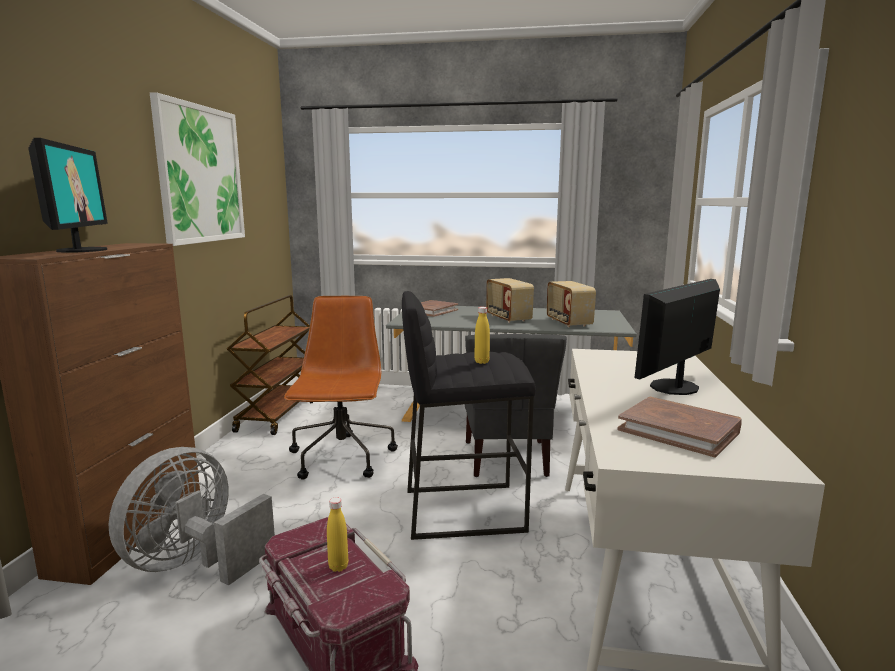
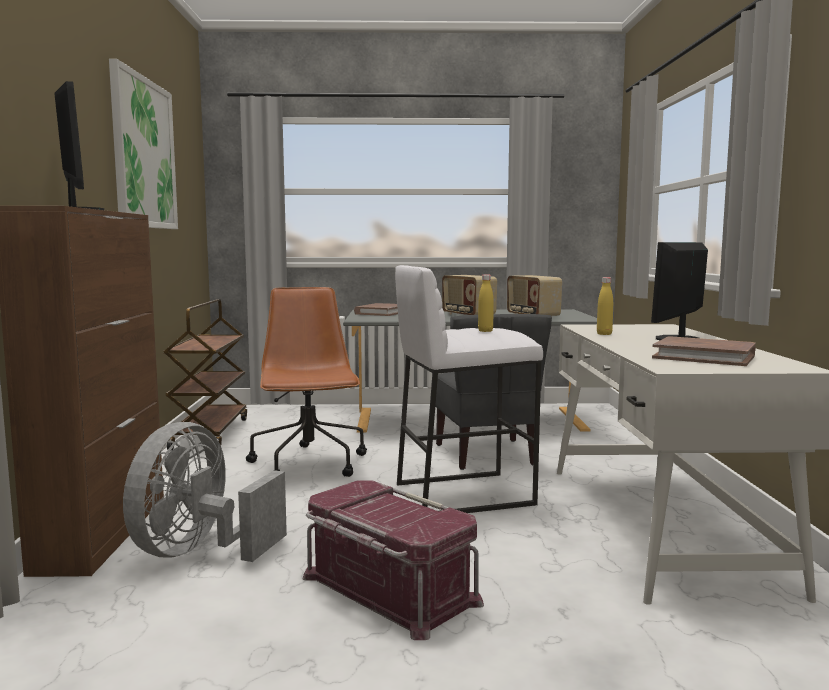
camera: 10 degrees left, 5 degrees down
(338, 566) = (394, 511): yellow bottle -> yellow bottle (604, 334)
(464, 509) = (463, 493): black stool -> white stool

